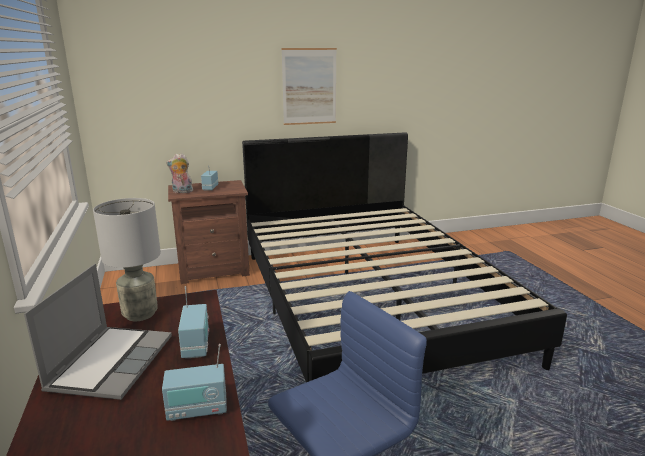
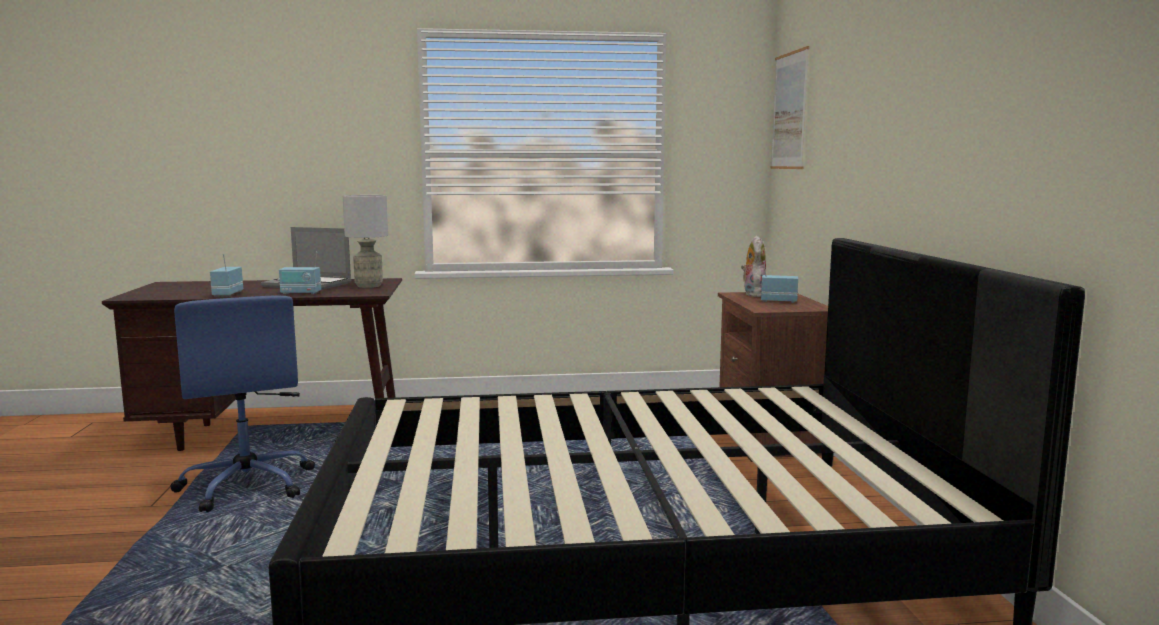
camera: 100 degrees right, 10 degrees down
(309, 86) = (933, 139): picture -> picture (789, 111)

